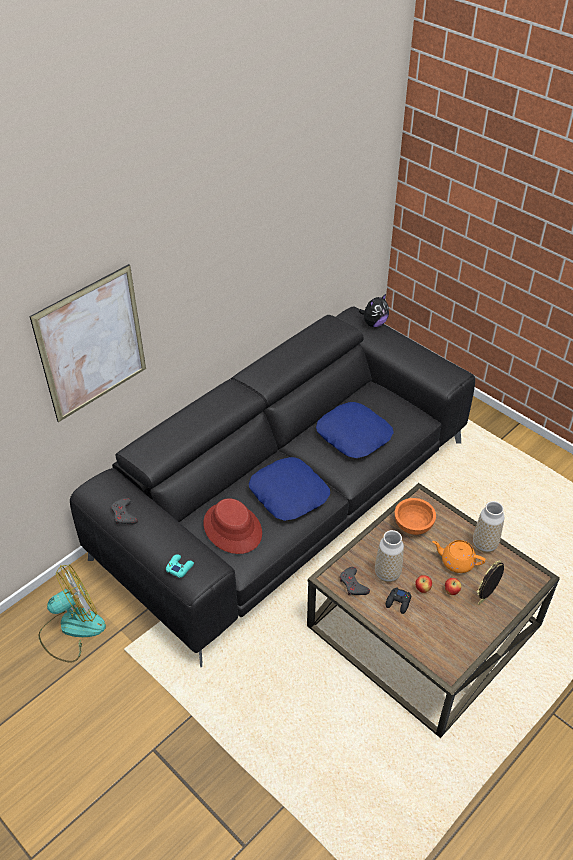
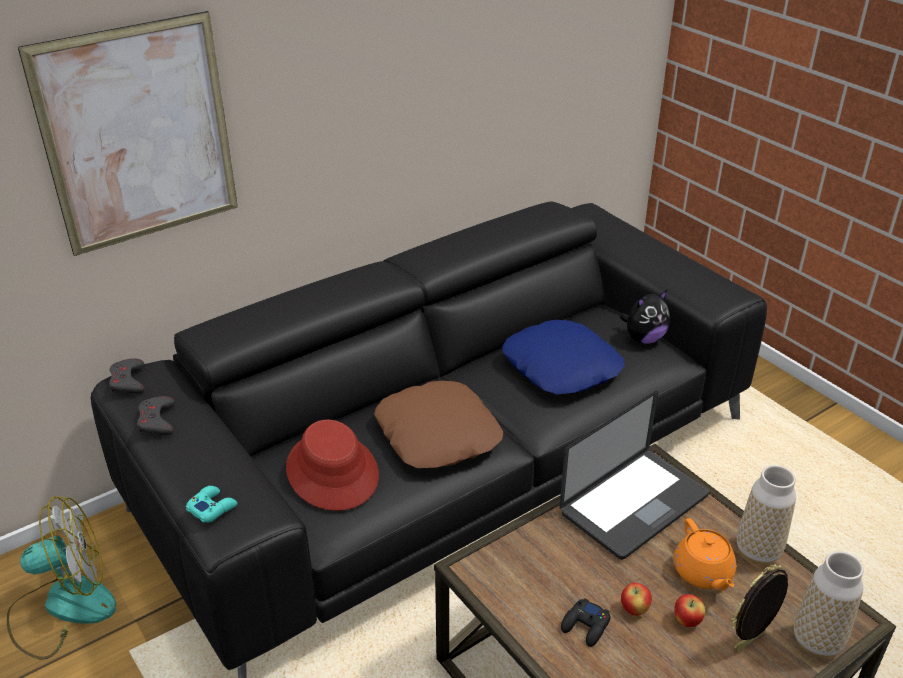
camera: 10 degrees right, 10 degrees down
(289, 494) = (438, 434): blue pillow -> brown pillow
(353, 584) = (511, 585): grey game controller -> grey game controller (128, 381)
(374, 323) = (618, 223): plush toy -> plush toy (643, 339)
(387, 574) = (575, 576): vase -> vase (816, 642)
(413, 525) = (634, 504): orange bowl -> laptop
(456, 562) = (703, 573): orange teapot -> orange teapot turned 135 degrees counterclockwise

